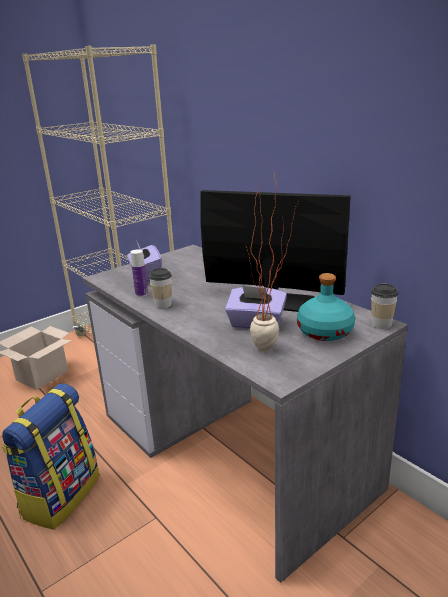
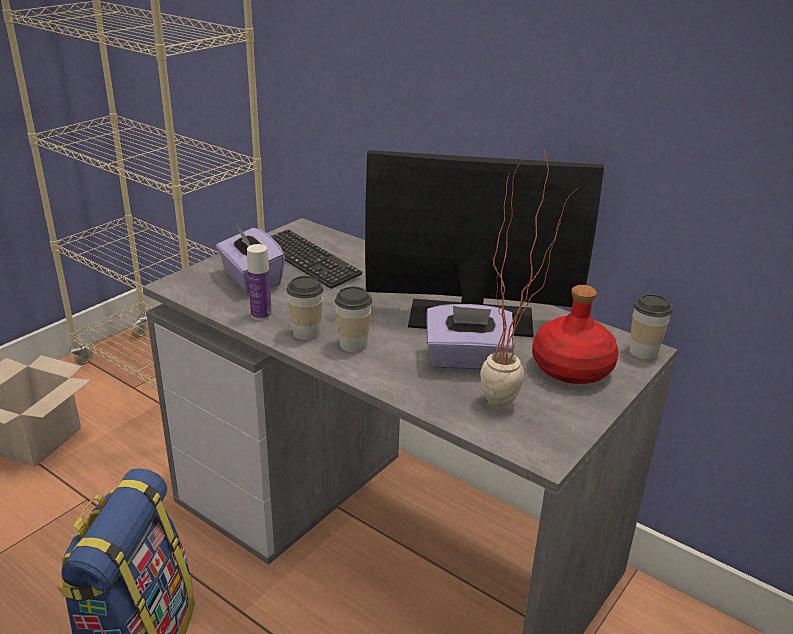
camera: 15 degrees left, 5 degrees up
(185, 267) = (308, 261): none -> keyboard
(188, 312) = (353, 344): none -> cup
(325, 332) = (572, 368): turquoise bottle -> red bottle

